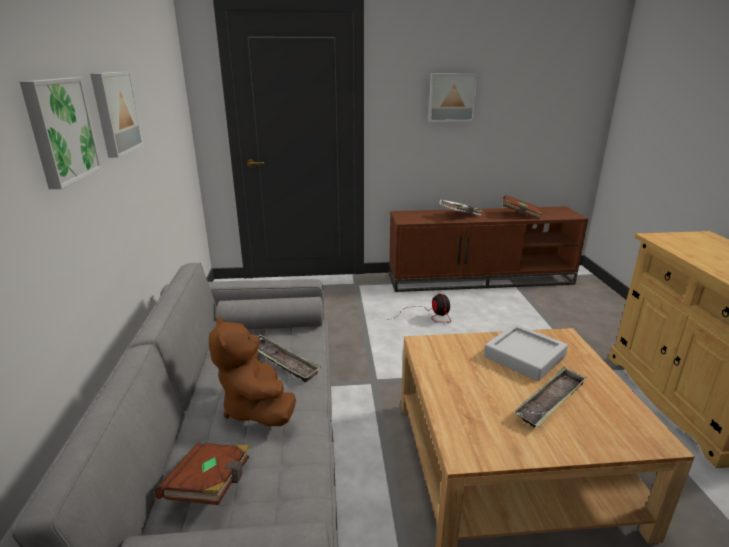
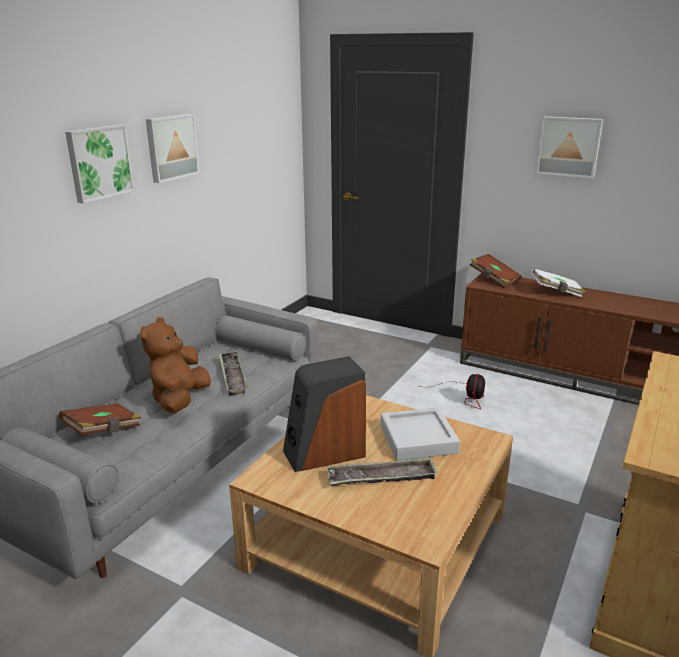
camera: 35 degrees right, 0 degrees up
(479, 400) = (324, 452): none -> speaker
(520, 215) = (637, 307): brown book -> brown book (494, 279)

